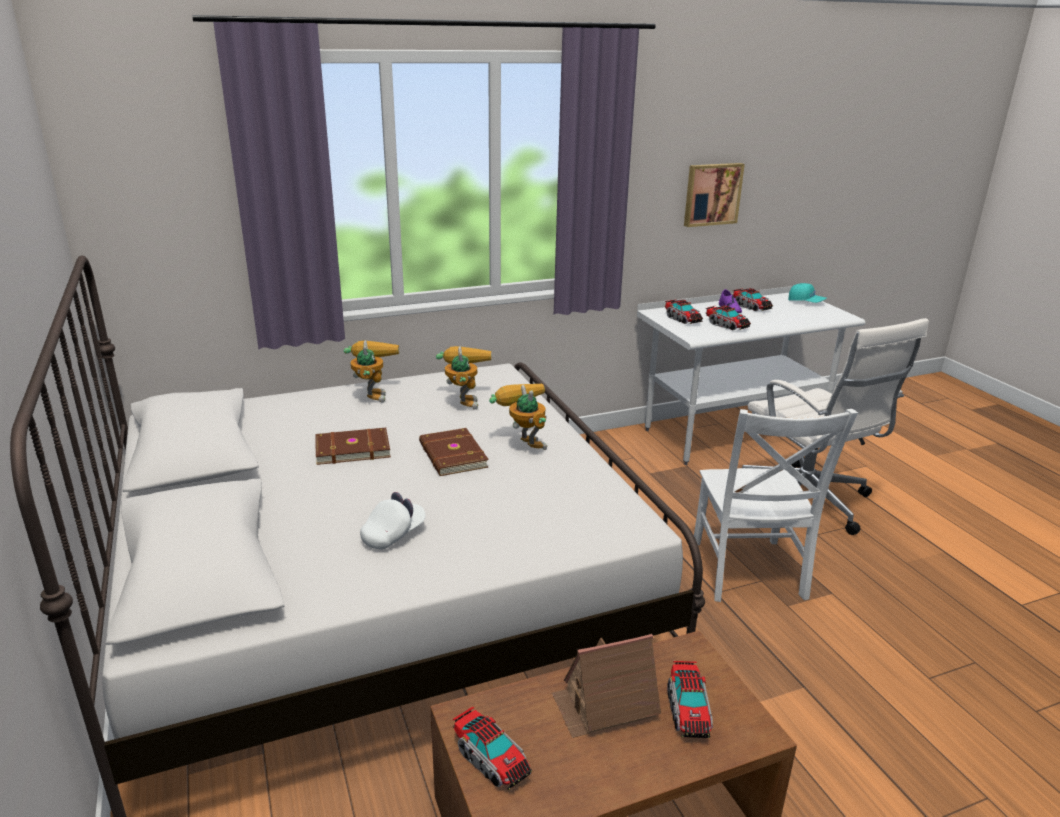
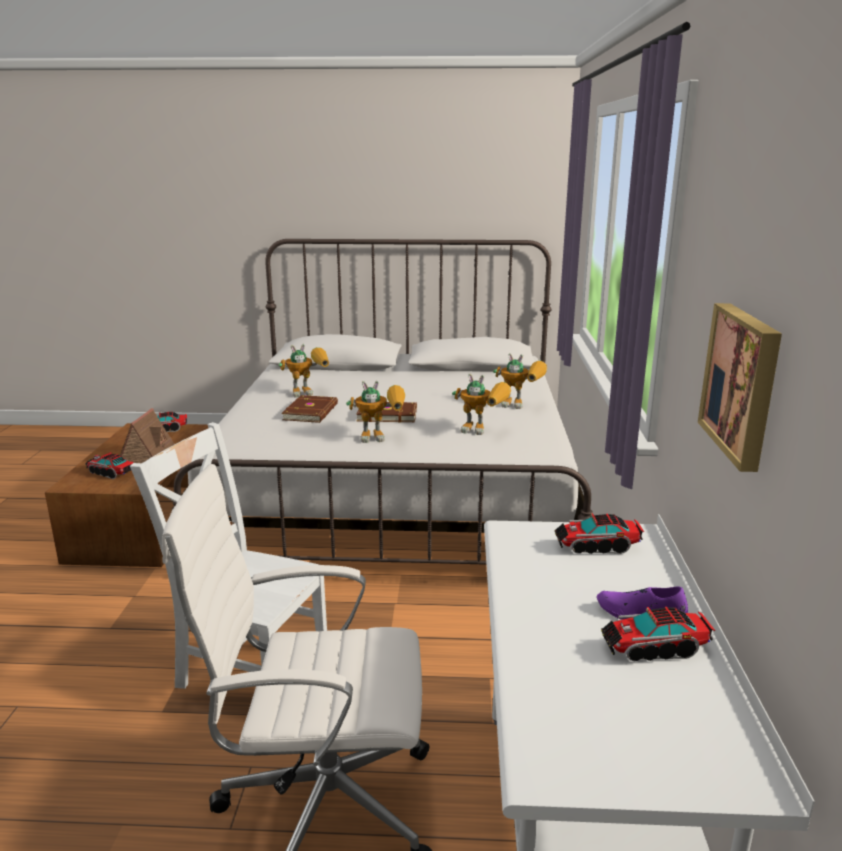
camera: 115 degrees right, 5 degrees down
(352, 448) = (428, 393): brown book -> brown book (312, 412)
(393, 534) = (309, 392): white cap -> toy robot
(726, 325) = (549, 575): toy truck -> none
(806, 302) = (683, 763): turquoise cap -> none

